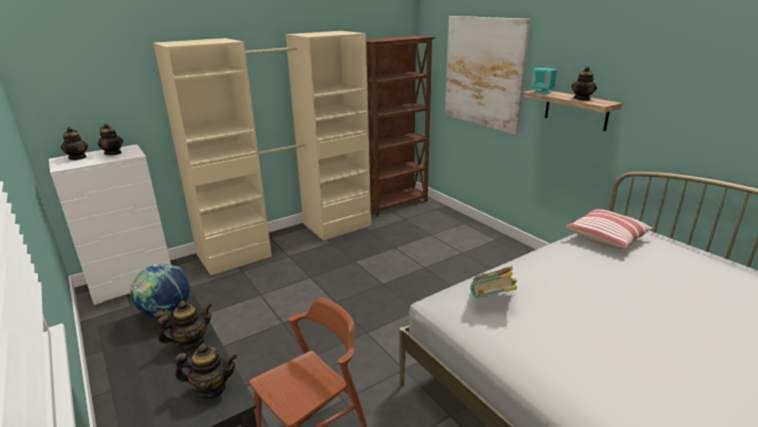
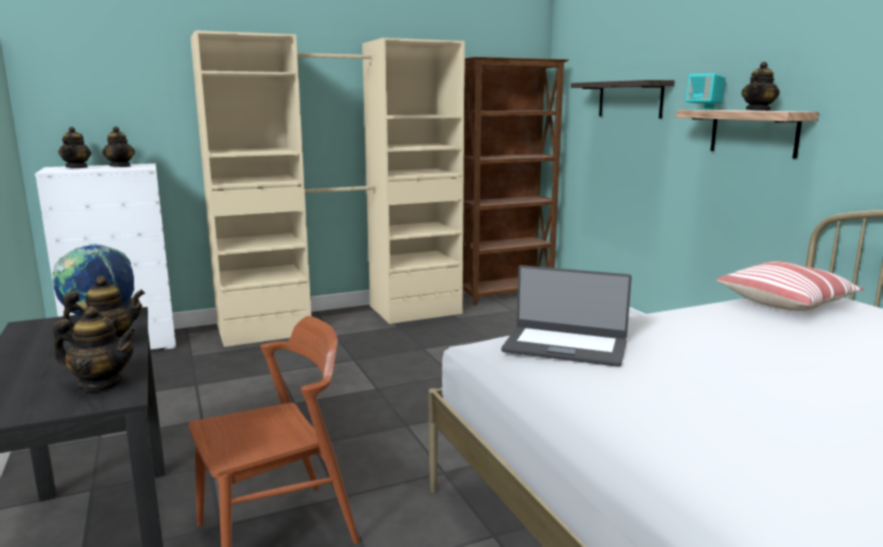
camera: 10 degrees right, 10 degrees down
(483, 72) = (630, 99): picture -> shelf
(492, 300) = (565, 346): book -> laptop

